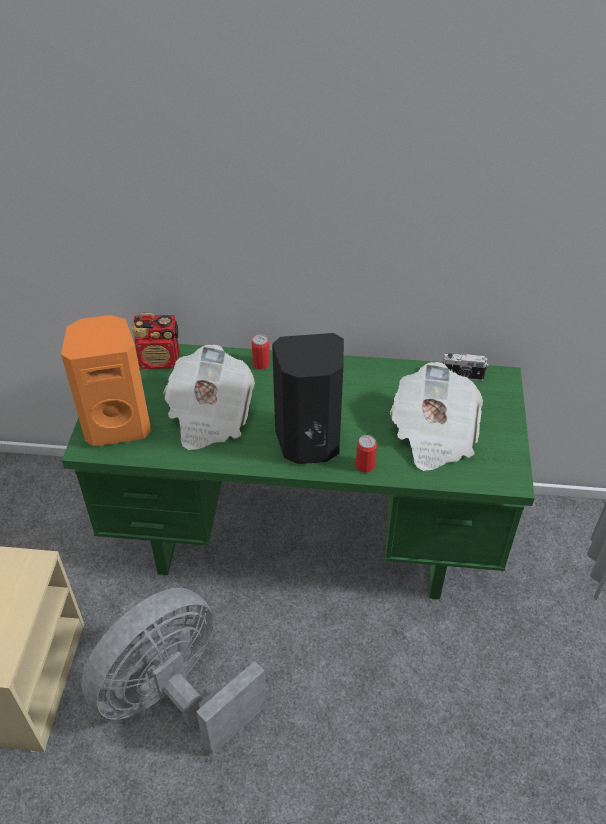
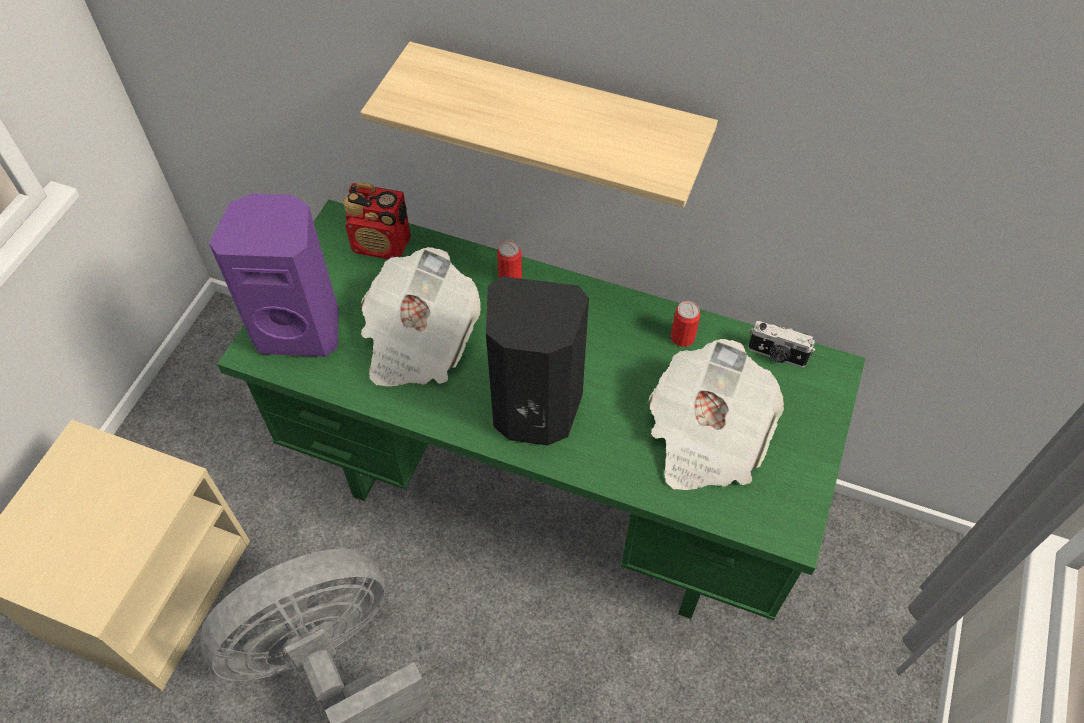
camera: 15 degrees right, 10 degrees up
(118, 424) = (300, 328): orange speaker -> purple speaker
(286, 235) = (557, 120): none -> shelf
(365, 465) = (597, 462): can -> can (682, 337)

